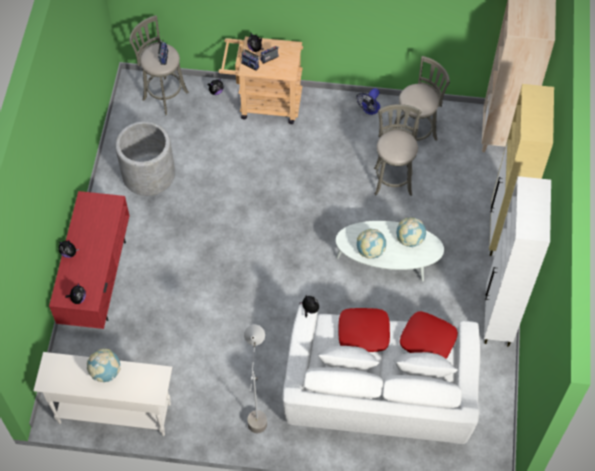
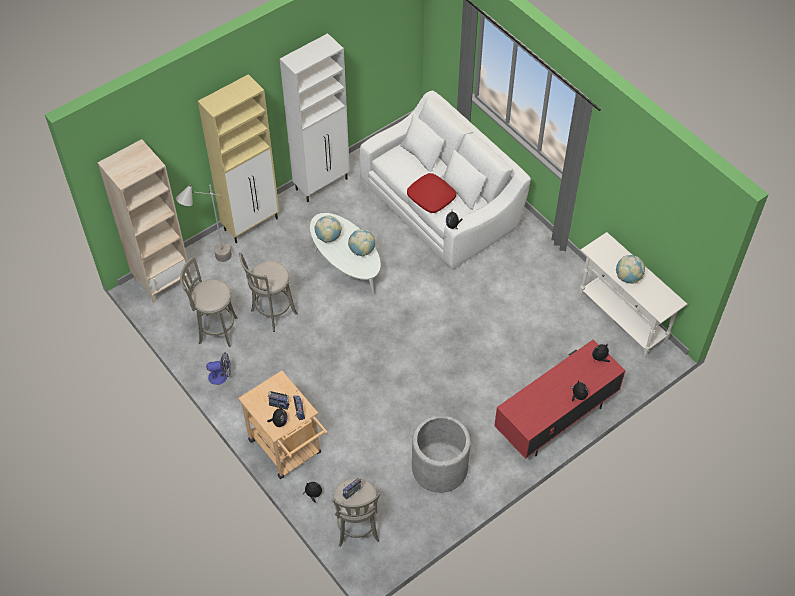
camera: 135 degrees left, 5 degrees down
(257, 408) = (525, 251): grey floor lamp -> grey floor lamp (212, 263)
(427, 341) = (399, 164): red pillow -> none

